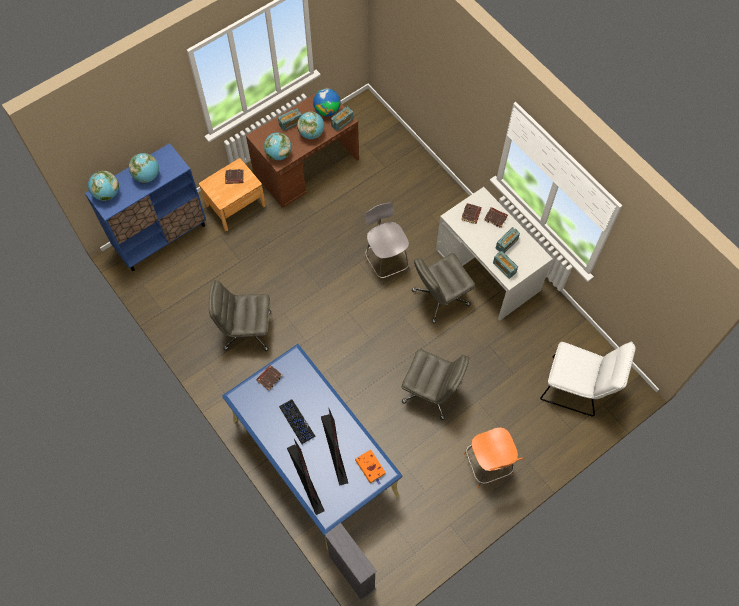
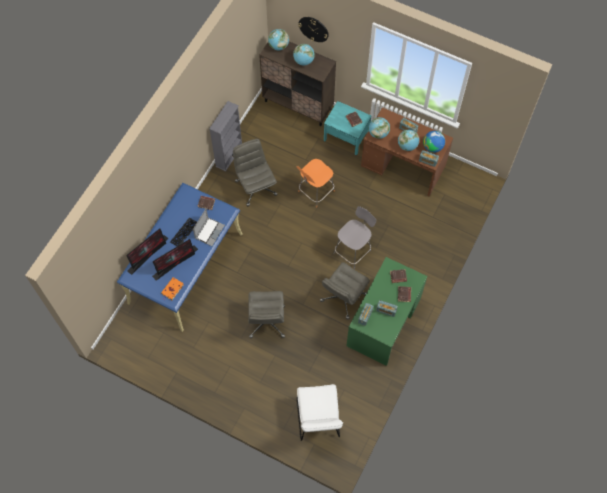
camera: 65 degrees right, 0 degrees up
(125, 133) = (313, 29): none -> wall clock
(161, 237) = (298, 105): blue cabinet -> brown cabinet
(235, 205) = (346, 136): brown nightstand -> turquoise nightstand
(311, 390) = (209, 231): none -> laptop
(352, 572) = (118, 324): grey bookcase -> grey bookcase (229, 155)
(440, 298) = (343, 298): grey office chair -> grey office chair turned 90 degrees counterclockwise
(487, 270) = (384, 321): white desk -> green desk
(488, 465) = (229, 381): orange chair -> orange chair (315, 192)

